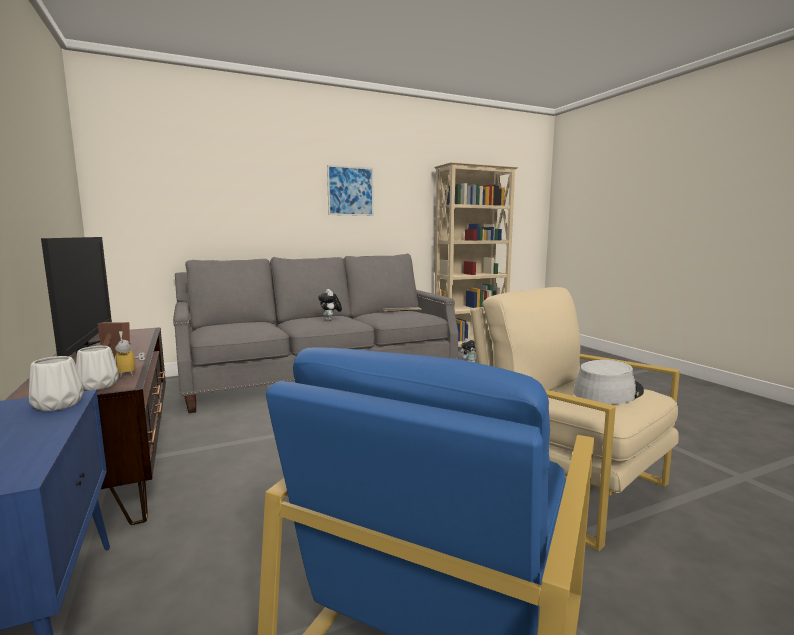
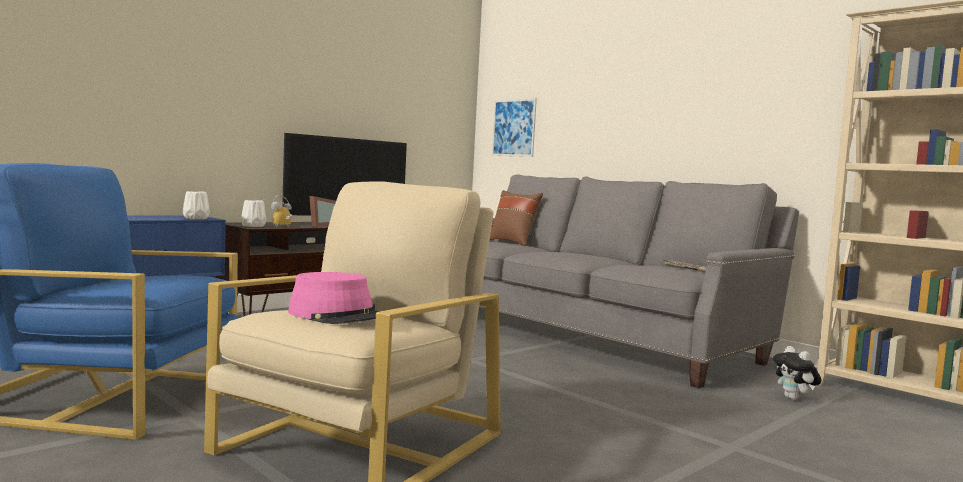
camera: 70 degrees right, 5 degrees down
(226, 322) = (513, 242): none -> brown pillow
(330, 320) = (567, 254): plush toy -> none
(350, 191) = (713, 87): picture -> picture (513, 128)
(607, 392) = (338, 315): grey hat -> pink hat

